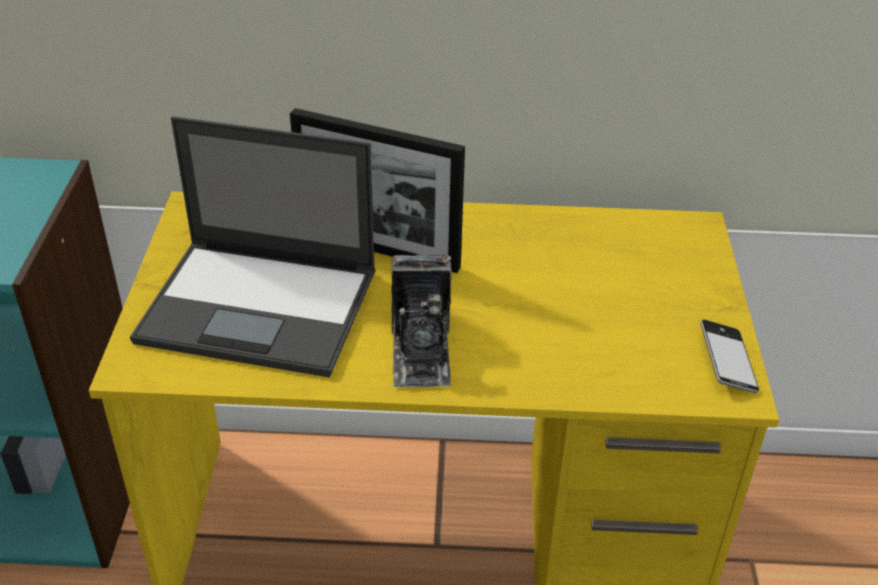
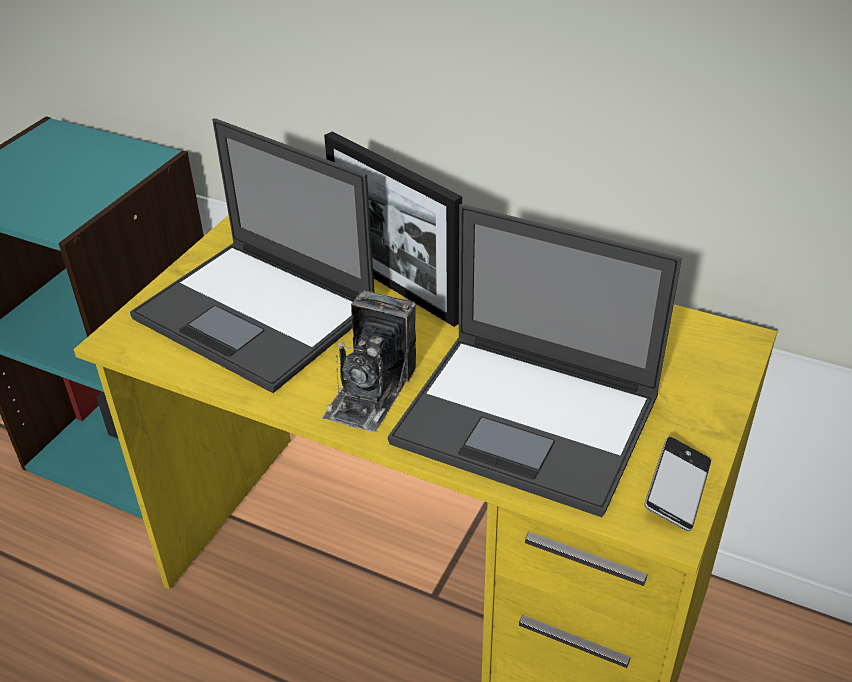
camera: 25 degrees right, 0 degrees up
(575, 338) = (529, 420): none -> laptop

